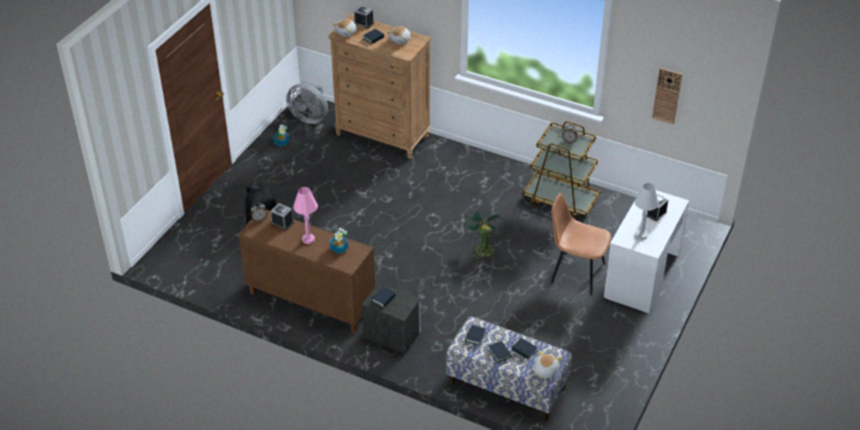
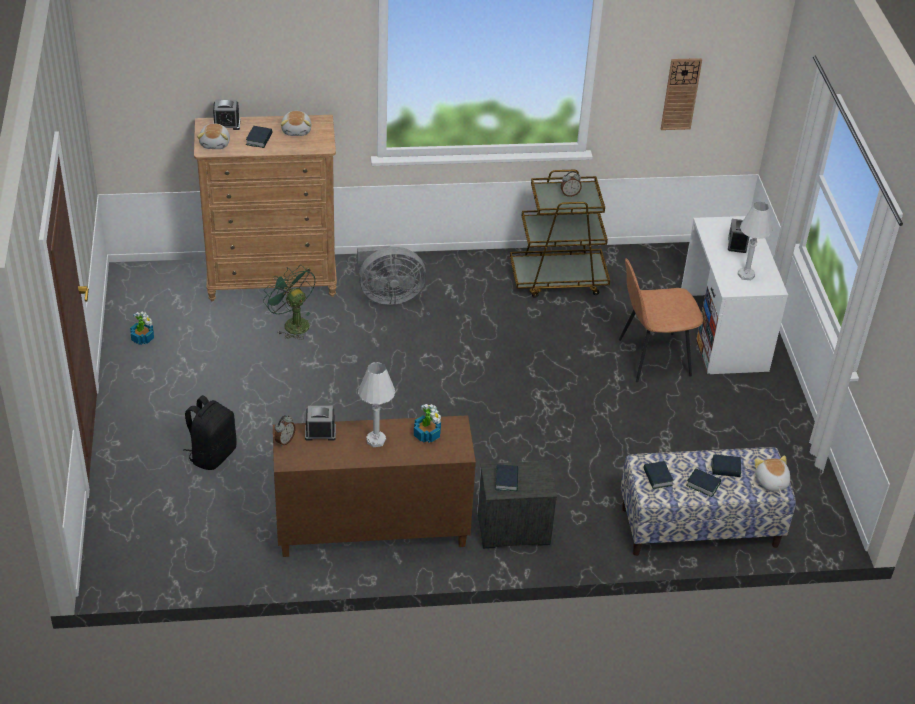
camera: 35 degrees left, 0 degrees up
(308, 239) = (376, 440): pink table lamp -> white table lamp
(309, 117) = (152, 291): grey fan -> grey fan (388, 296)
(482, 247) = (521, 372): green fan -> green fan (292, 323)

